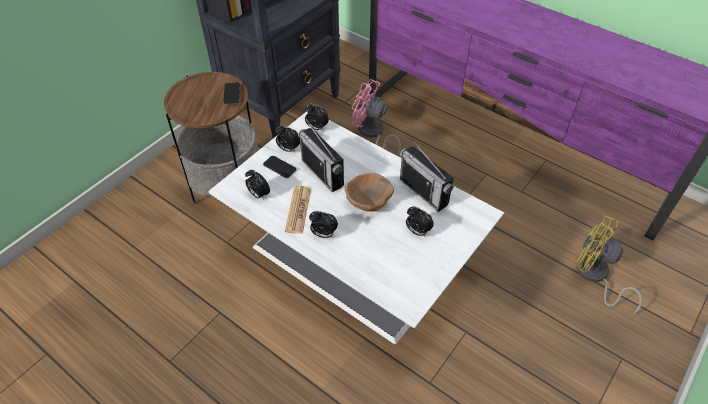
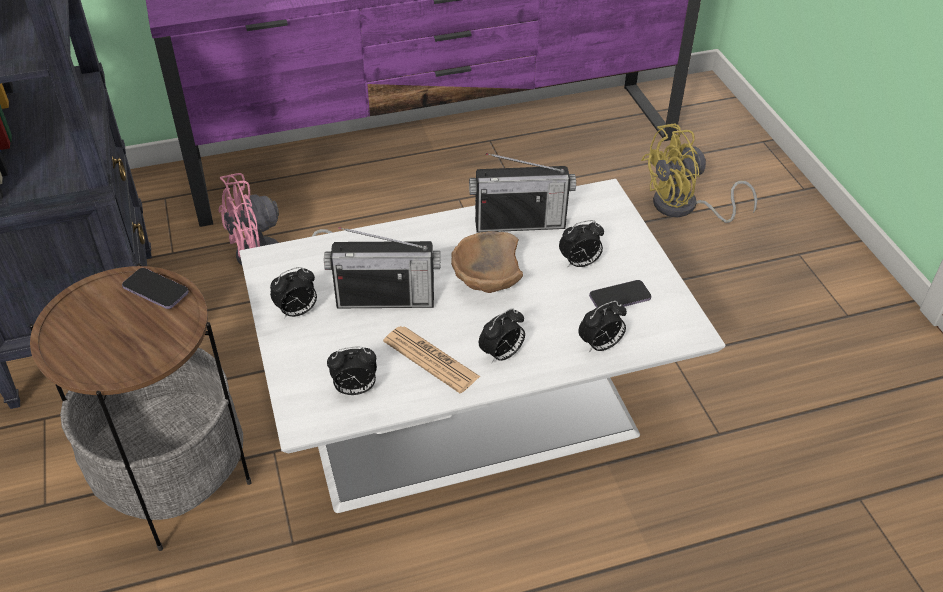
camera: 55 degrees left, 5 degrees down
(279, 168) = (325, 339): phone -> phone (619, 297)
(316, 128) = (288, 261): alarm clock -> alarm clock (600, 346)

